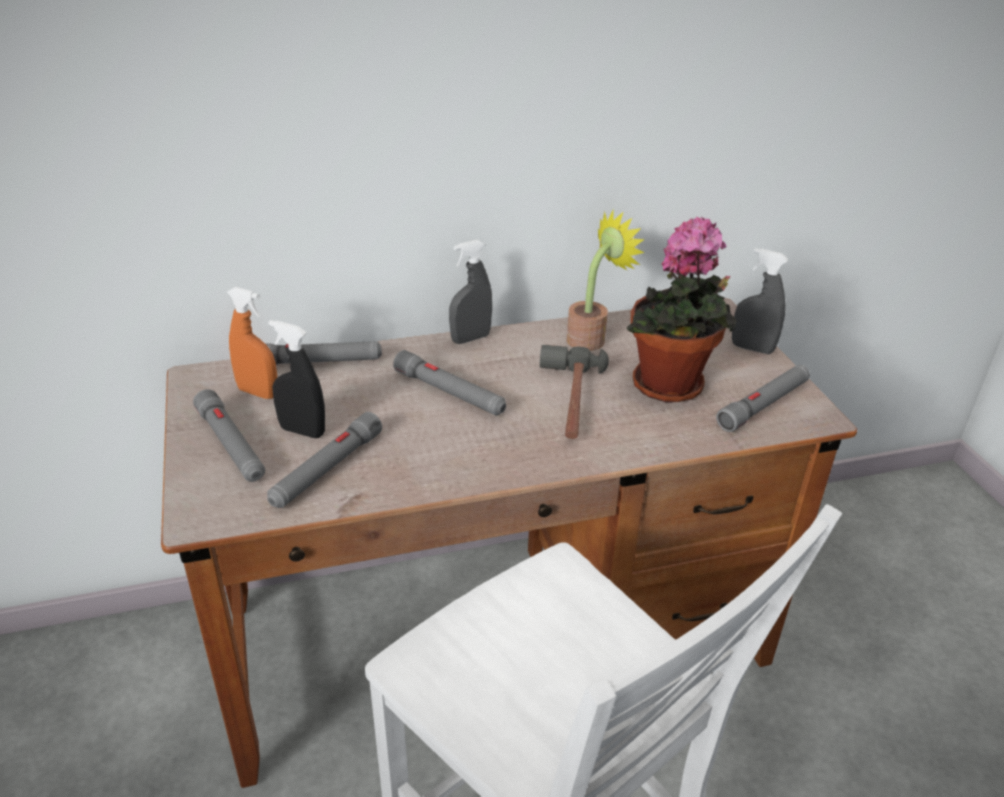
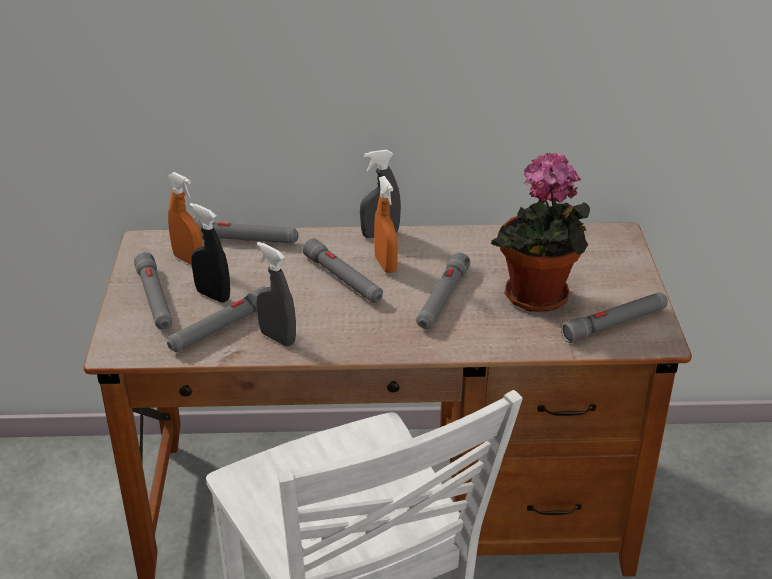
camera: 15 degrees right, 0 degrees up
(490, 371) = (385, 265): none -> orange spray bottle
(570, 401) = (442, 299): hammer -> grey flashlight
(591, 338) = (488, 246): potted plant -> none
(752, 348) = (632, 273): grey spray bottle -> grey spray bottle (277, 338)

